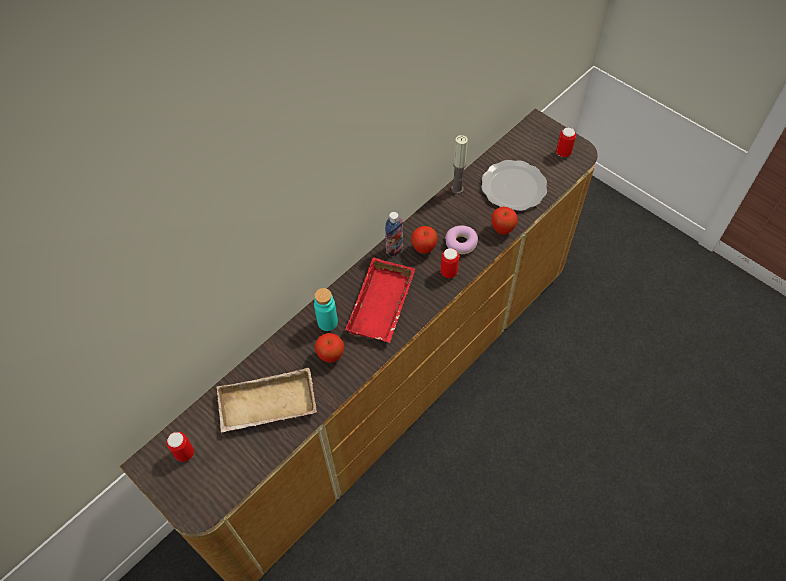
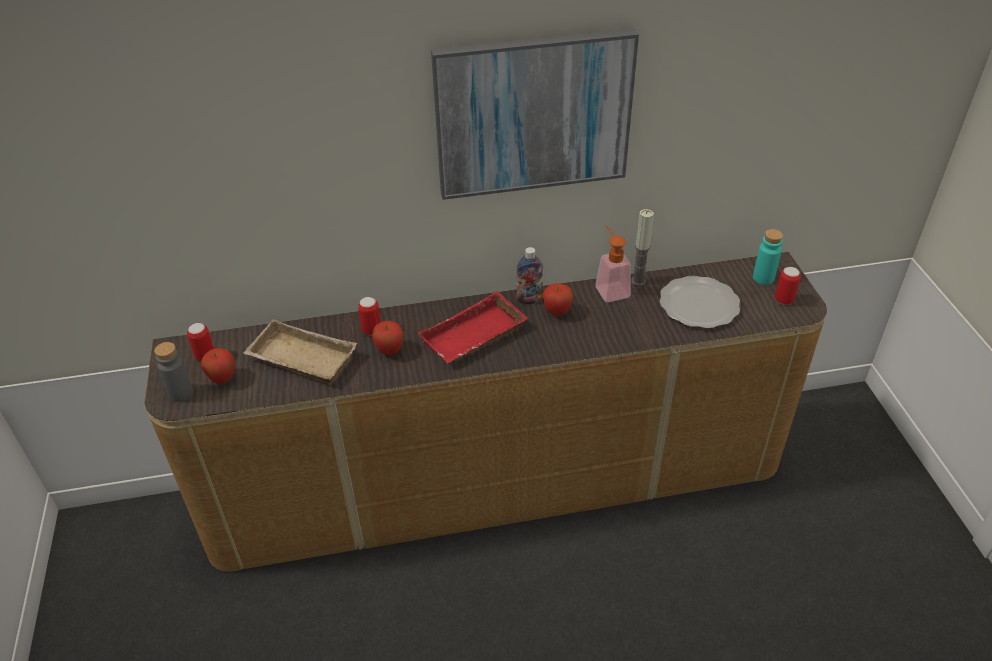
camera: 35 degrees right, 15 degrees down
(197, 498) = (181, 393): none -> grey bottle
(327, 322) = (413, 325): turquoise bottle -> turquoise bottle (763, 278)
(374, 110) = (533, 114): none -> picture
(443, 206) = (610, 288): none -> soap dispenser
(449, 272) = (562, 341): can -> can (372, 330)
(461, 243) = (598, 325): donut -> none
(502, 230) = (652, 333): apple -> apple (223, 379)

